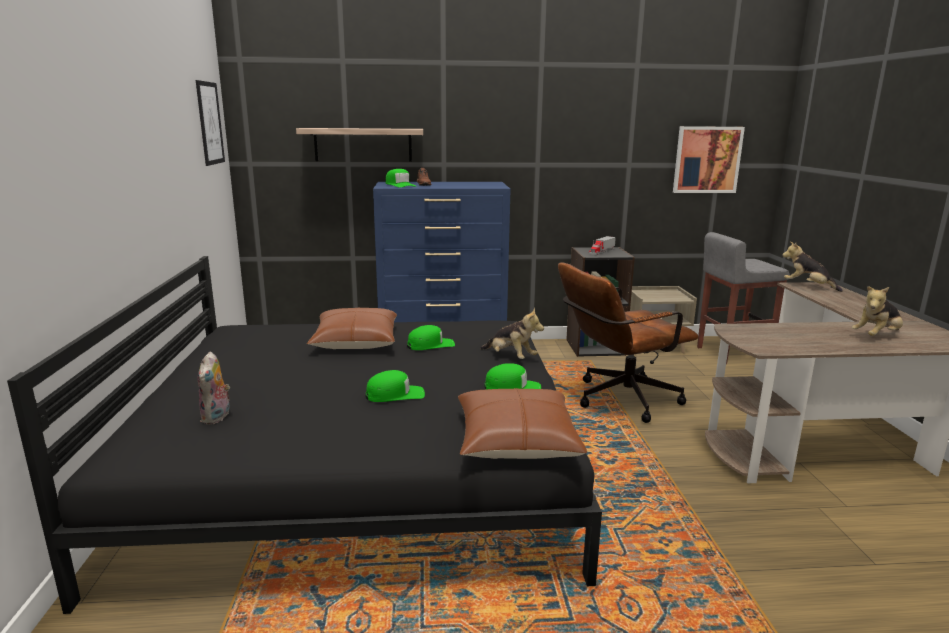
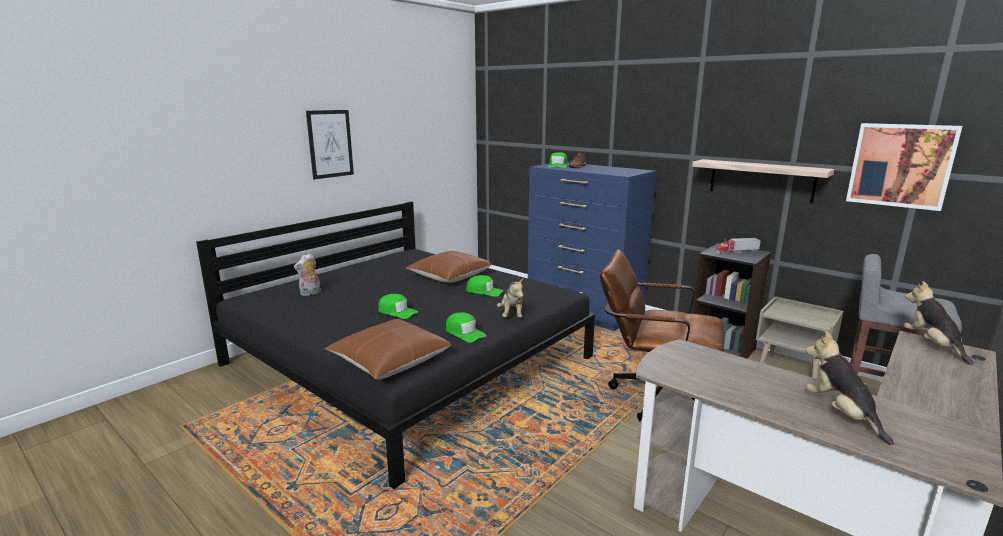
camera: 45 degrees right, 0 degrees up
(210, 123) = (450, 113): picture -> picture (330, 144)
(363, 144) = (553, 131): shelf -> shelf (761, 180)
(876, 336) = (841, 414): plush toy -> plush toy turned 60 degrees clockwise

